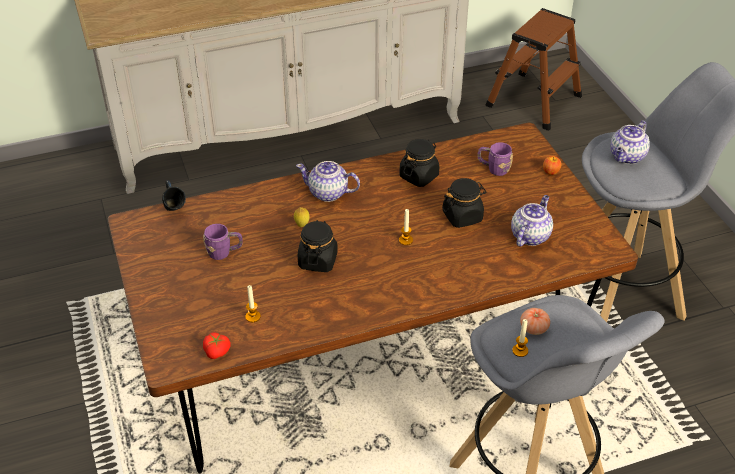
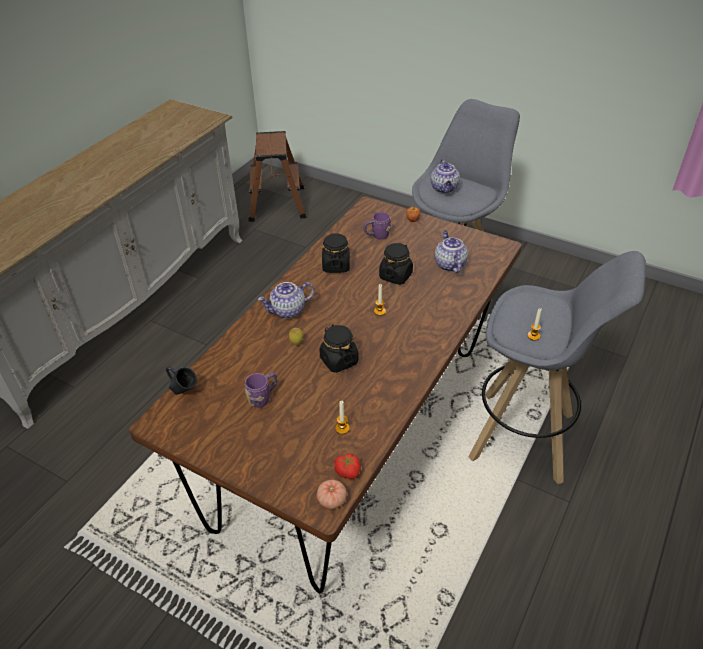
camera: 40 degrees left, 0 degrees up
(534, 328) = (522, 318): tomato -> tomato (332, 500)

